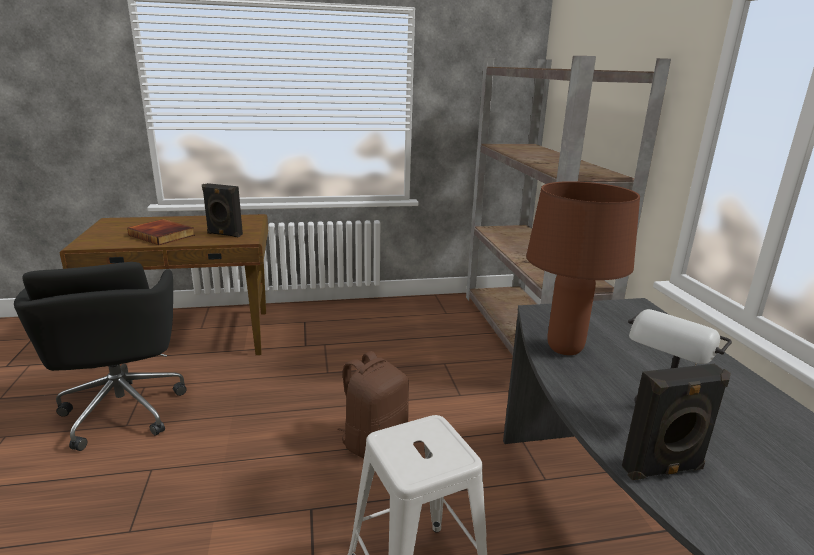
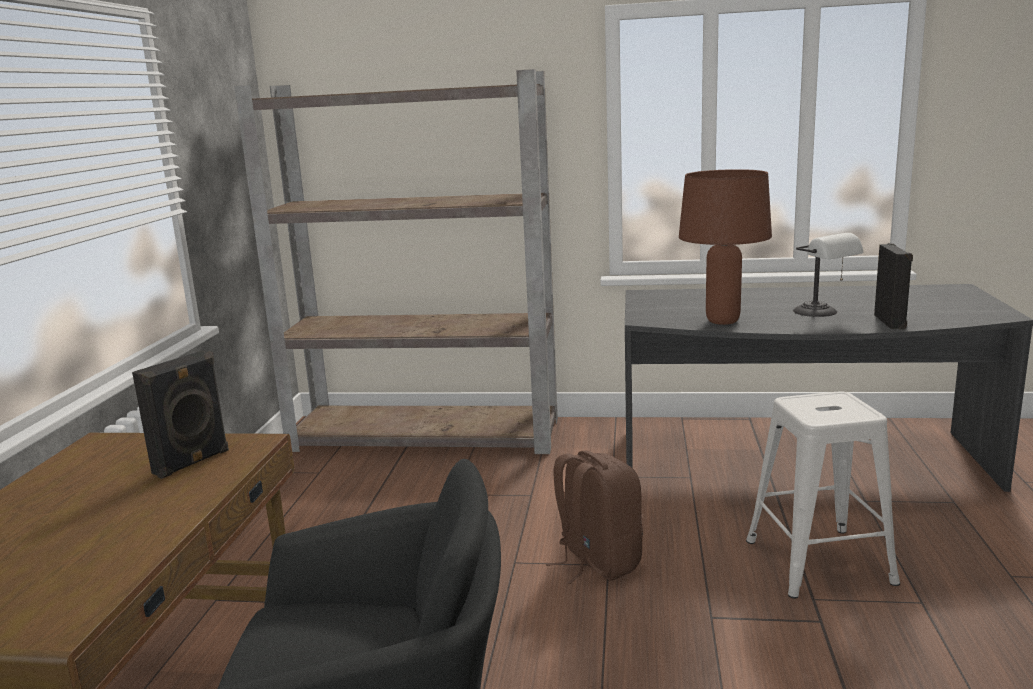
camera: 70 degrees left, 5 degrees down
(163, 235) = (111, 524): book -> none

